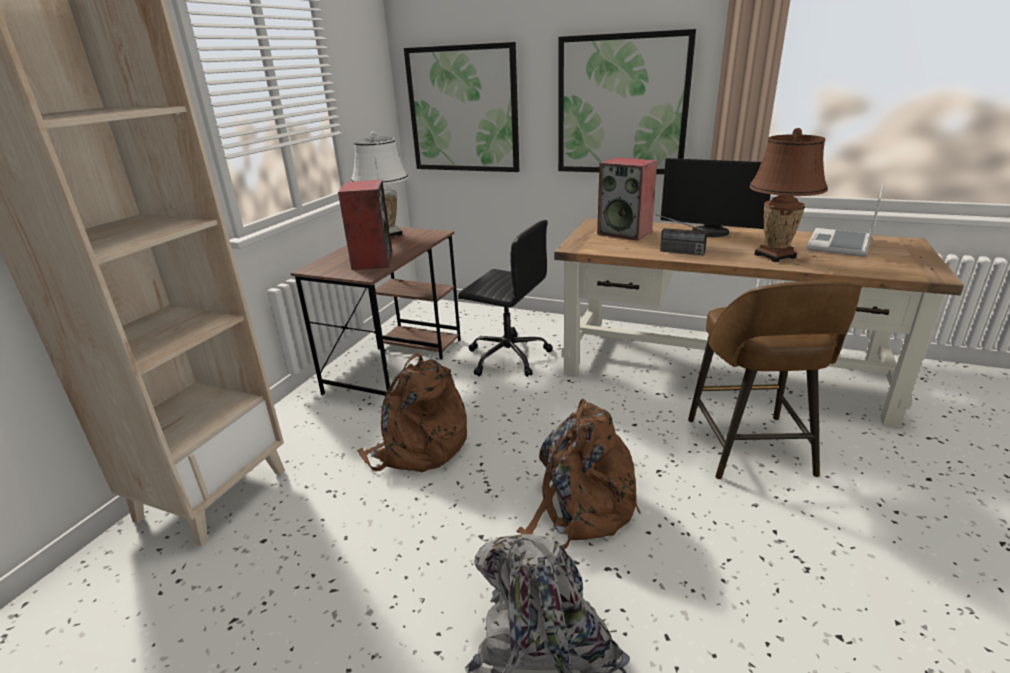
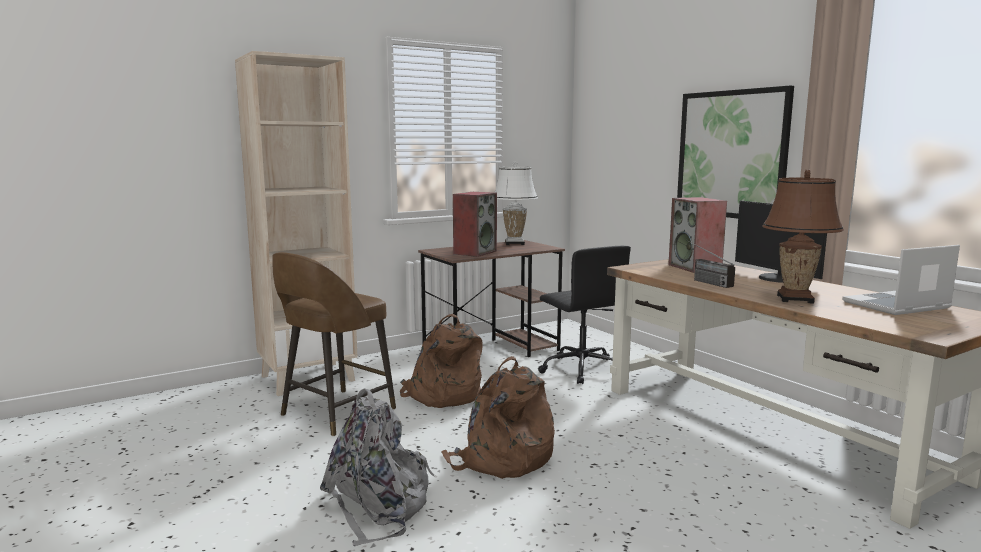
camera: 35 degrees right, 15 degrees down
(463, 110) = (614, 154): picture -> none
(750, 449) = (701, 482): brown stool -> brown stool (335, 413)

